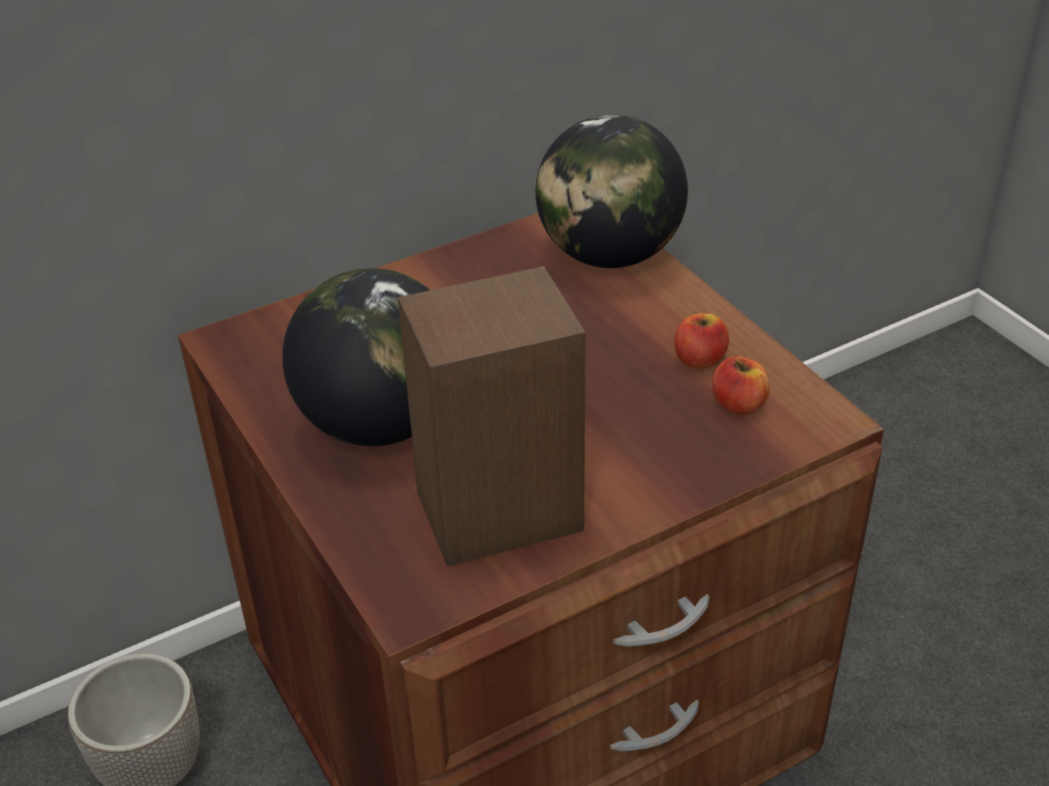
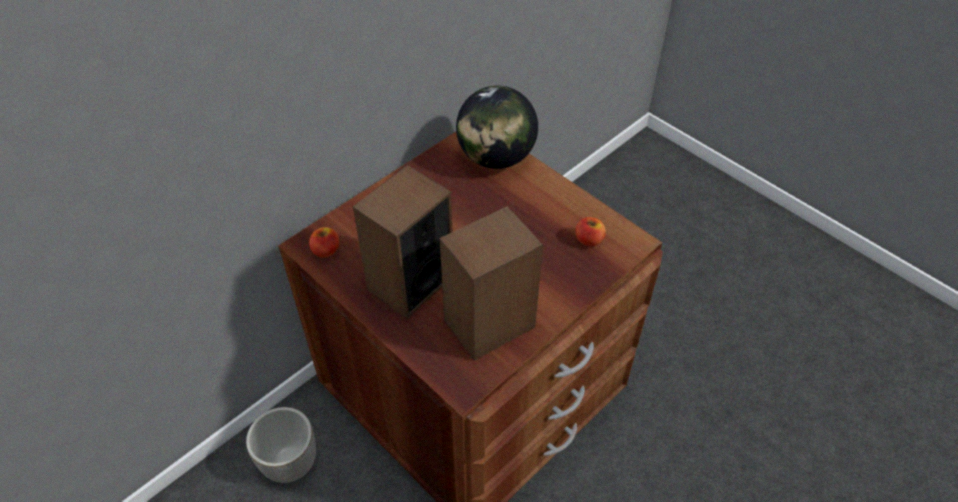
camera: 15 degrees left, 10 degrees up
(380, 424) = (410, 283): globe -> speaker
(699, 359) = (561, 216): apple -> apple (326, 250)

